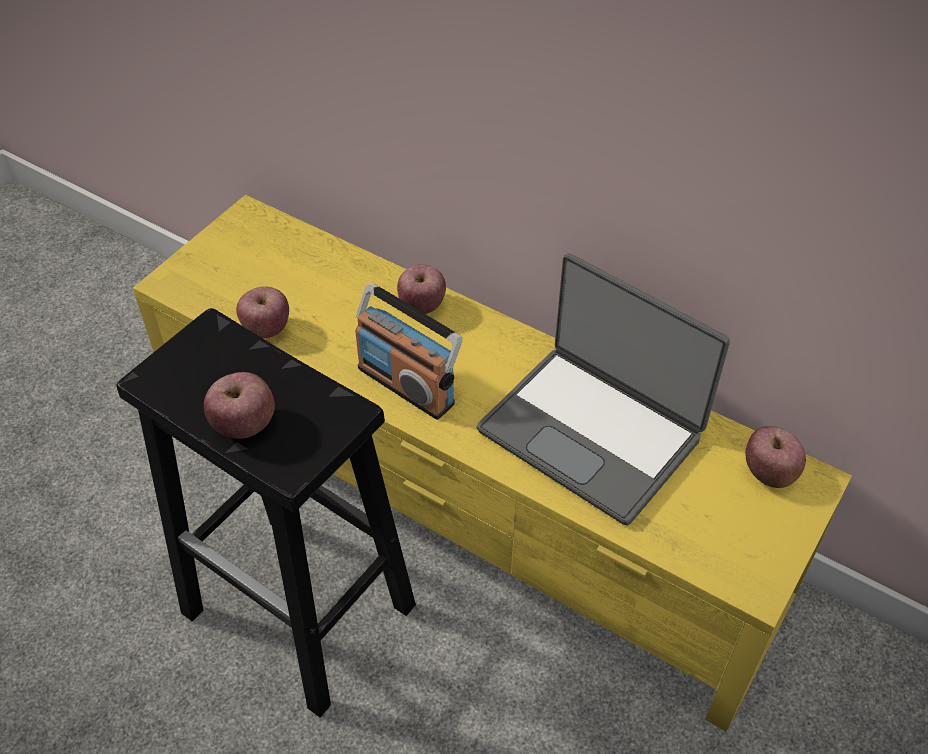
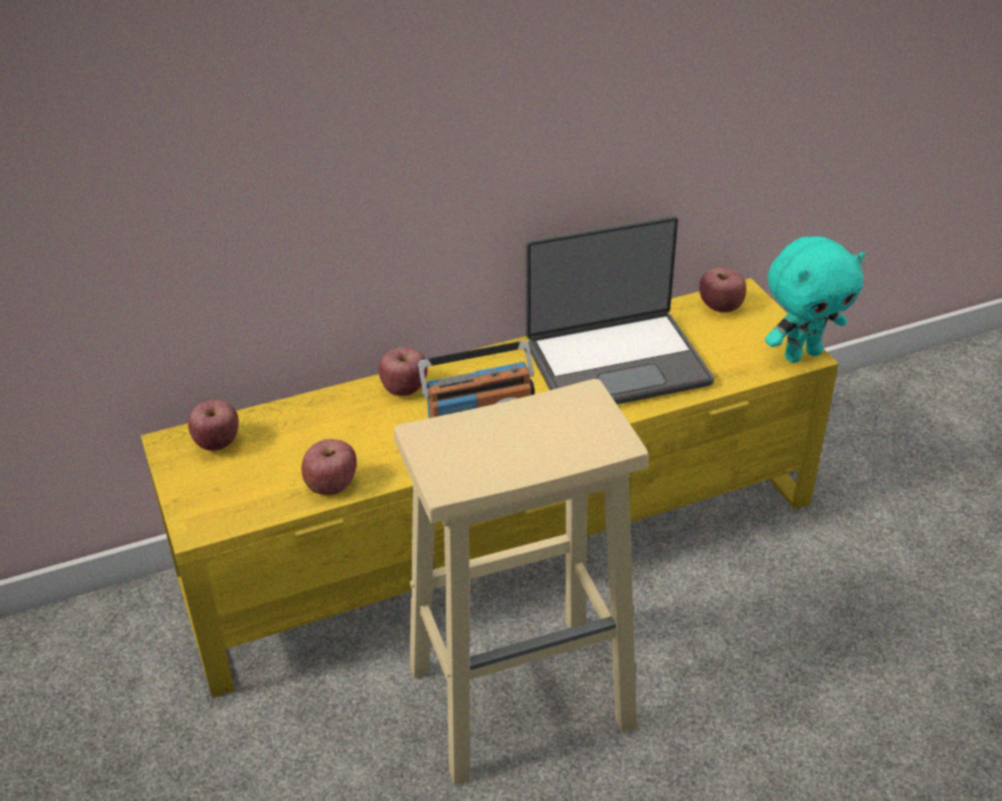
camera: 55 degrees left, 10 degrees down
(245, 425) = (550, 451): apple -> apple (217, 443)
(302, 611) = (524, 695): black stool -> beige stool
(756, 584) = (802, 354): none -> turquoise plush toy

